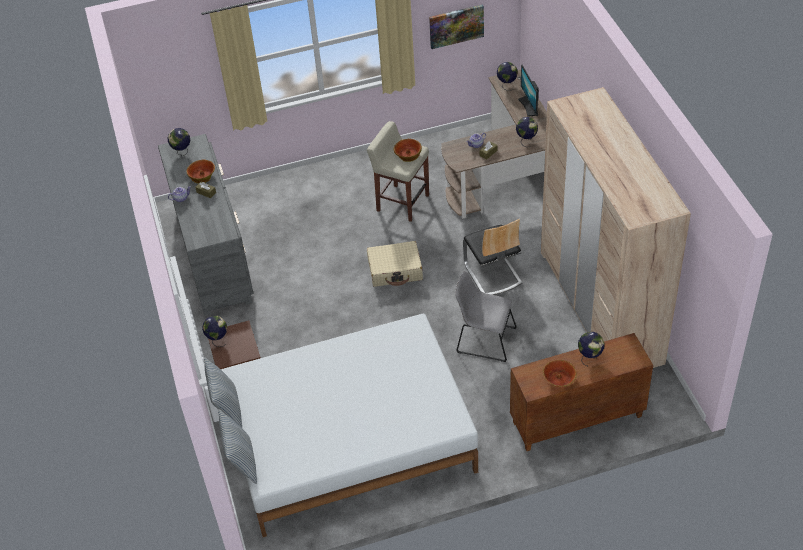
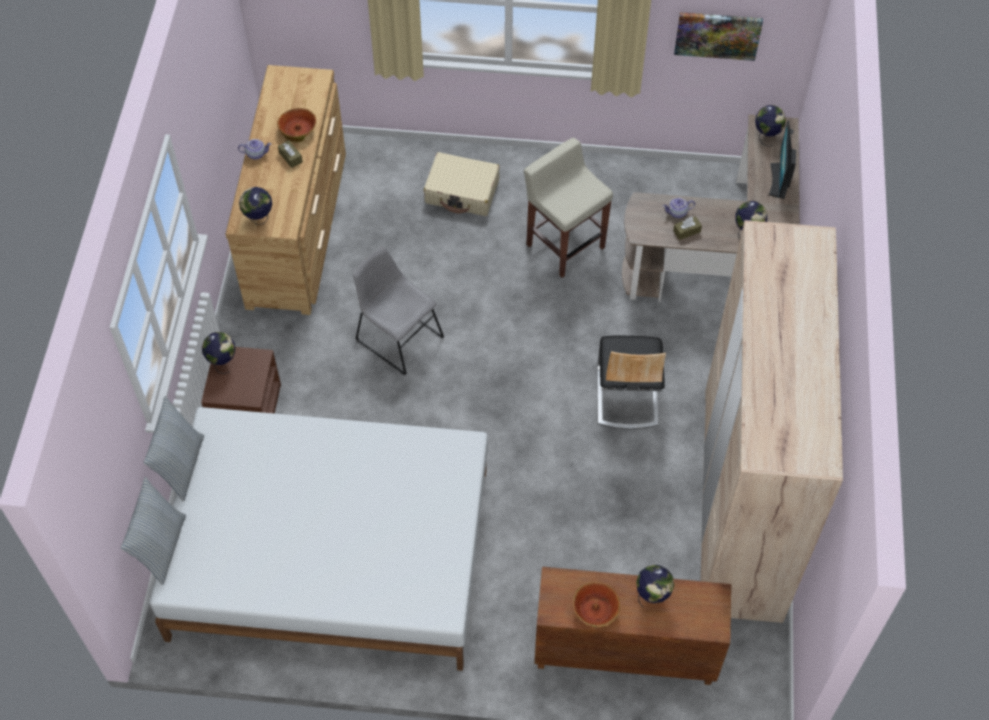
camera: 20 degrees right, 10 degrees up
(182, 152) = (291, 86): globe -> globe (259, 219)
(213, 254) = (297, 227): grey dresser -> brown dresser
(395, 270) = (506, 340): beige suitcase -> beige suitcase (462, 192)
(408, 154) = (581, 192): bowl -> none
(483, 339) = (566, 486): grey chair -> grey chair (397, 336)

